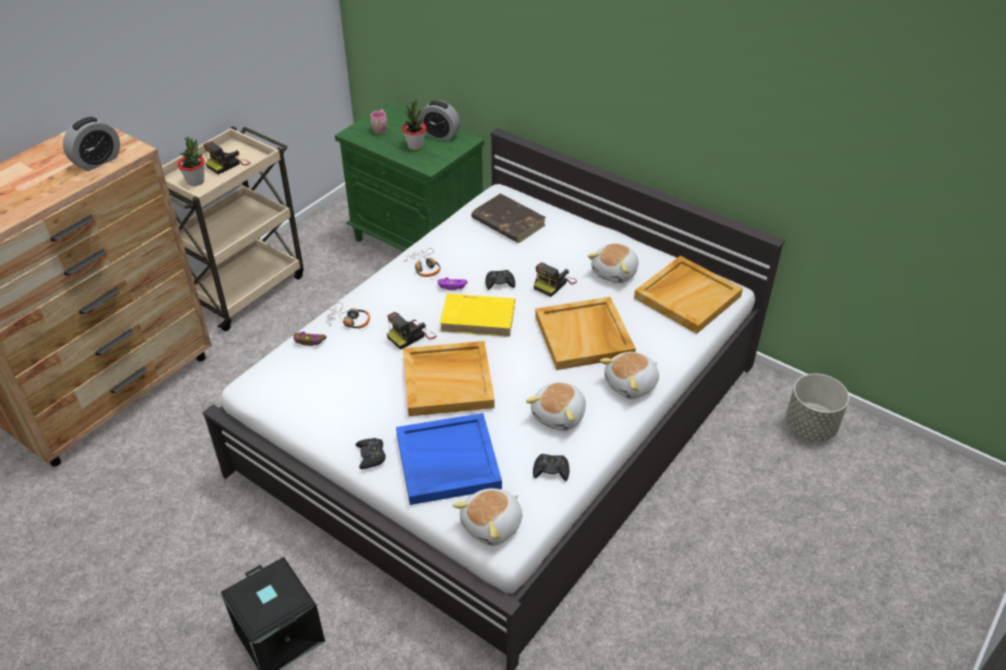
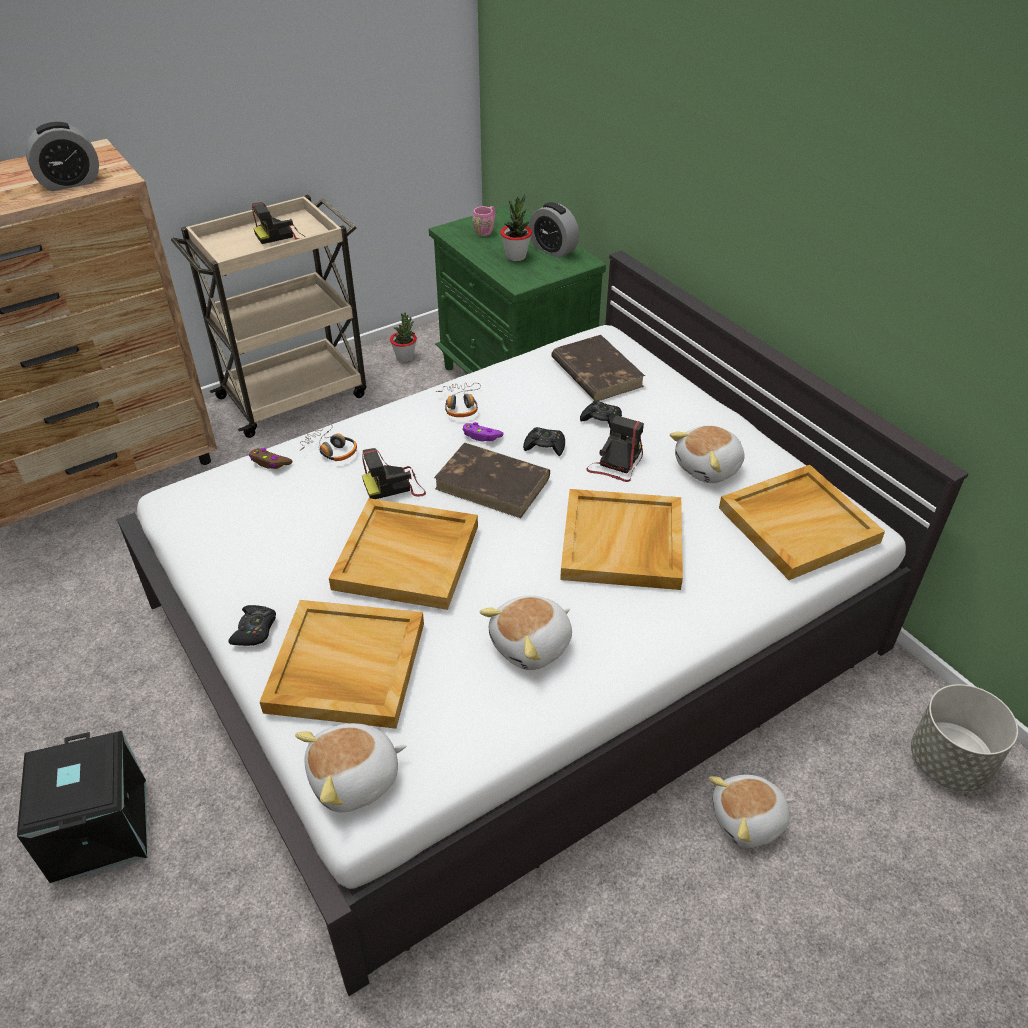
camera: 20 degrees right, 0 degrees up
(196, 181) = (233, 247): potted plant -> potted plant (405, 357)
(447, 462) = (345, 667): blue tray -> beige tray
(479, 317) = (493, 484): yellow book -> brown book
(551, 470) = (479, 722): black game controller -> black game controller (601, 419)
(554, 283) = (616, 463): camera -> camera turned 150 degrees clockwise
(632, 385) = (657, 629): plush toy -> plush toy (748, 821)

